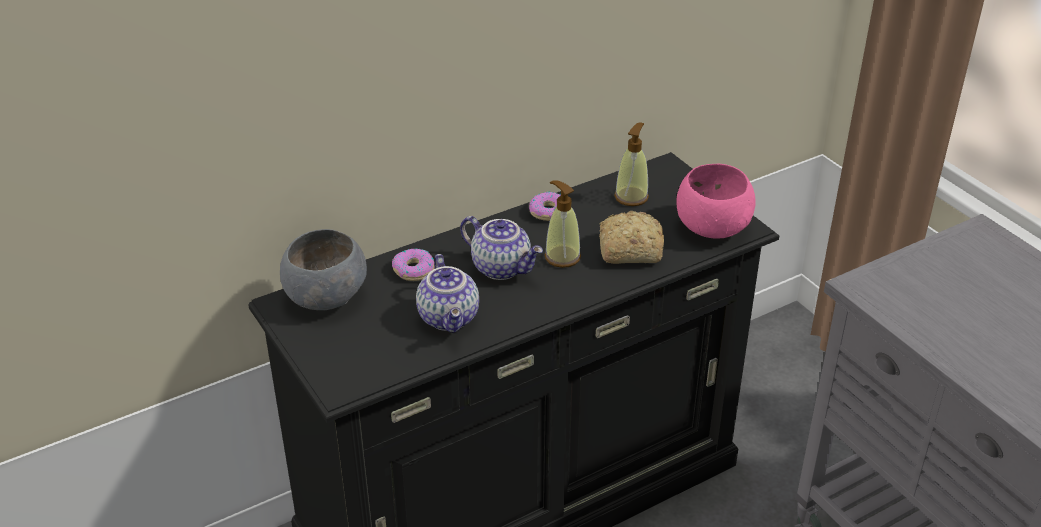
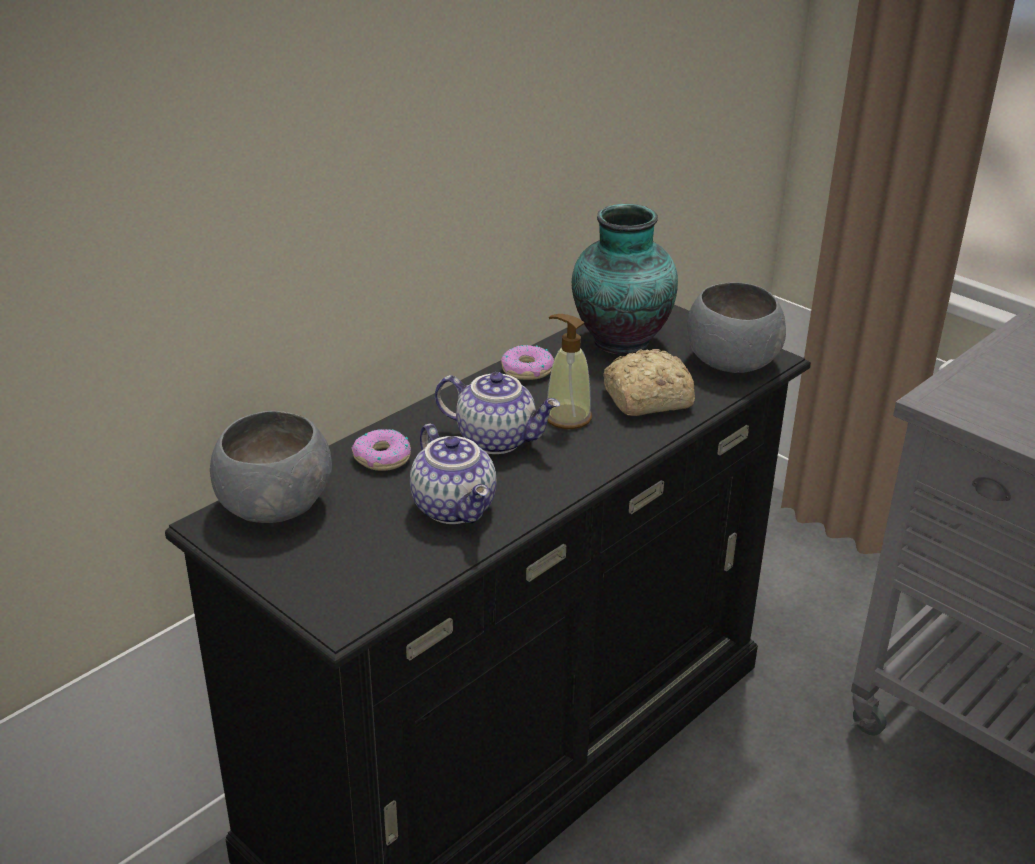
camera: 15 degrees left, 5 degrees down
(631, 197) = (619, 342): soap dispenser -> vase
(712, 227) = (731, 363): pink bowl -> grey bowl

